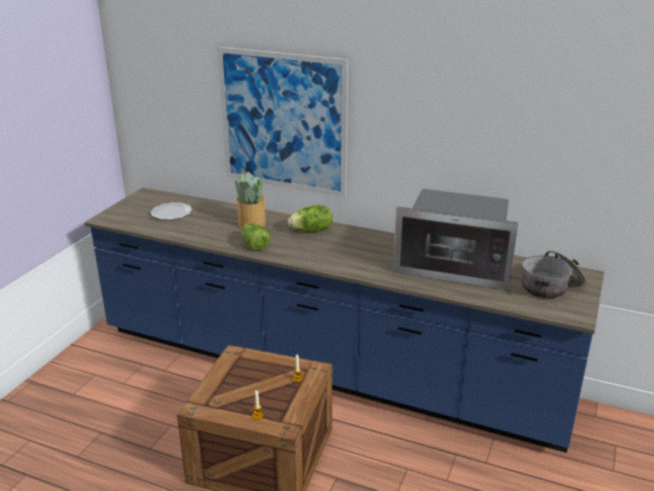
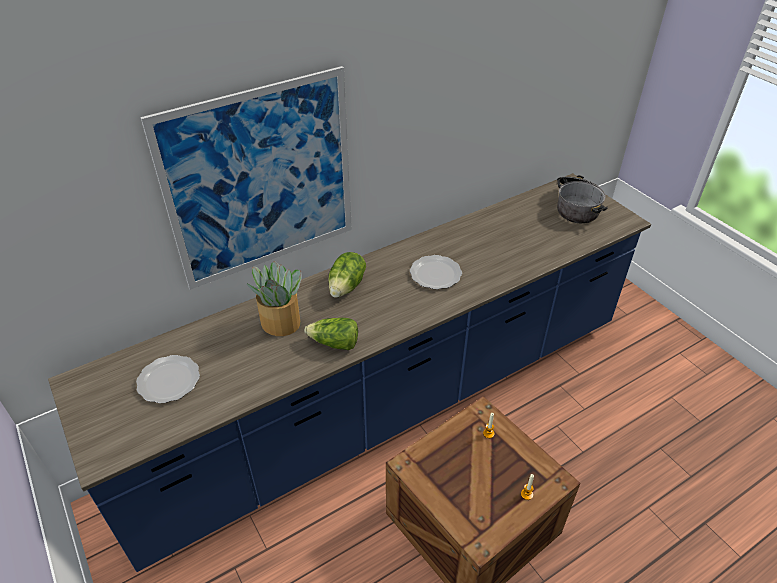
camera: 55 degrees left, 15 degrees up
(368, 254) = (435, 273): none -> plate
(454, 267) = (504, 237): microwave -> none

